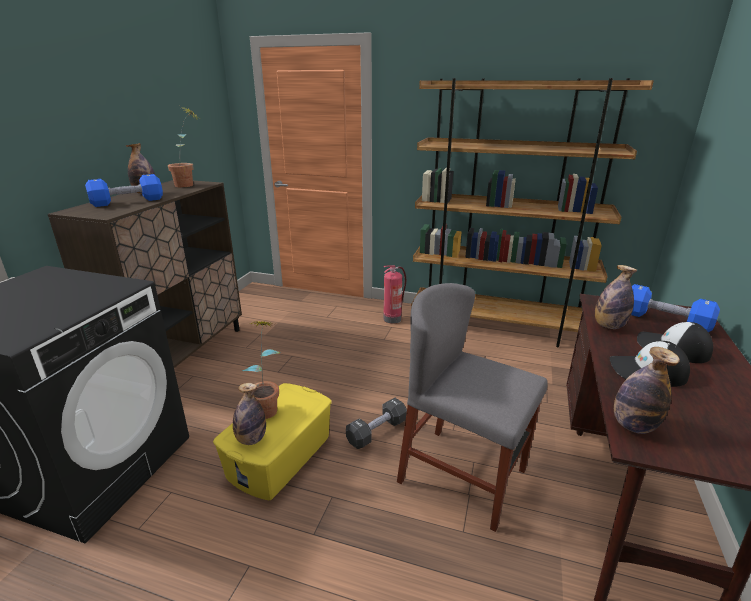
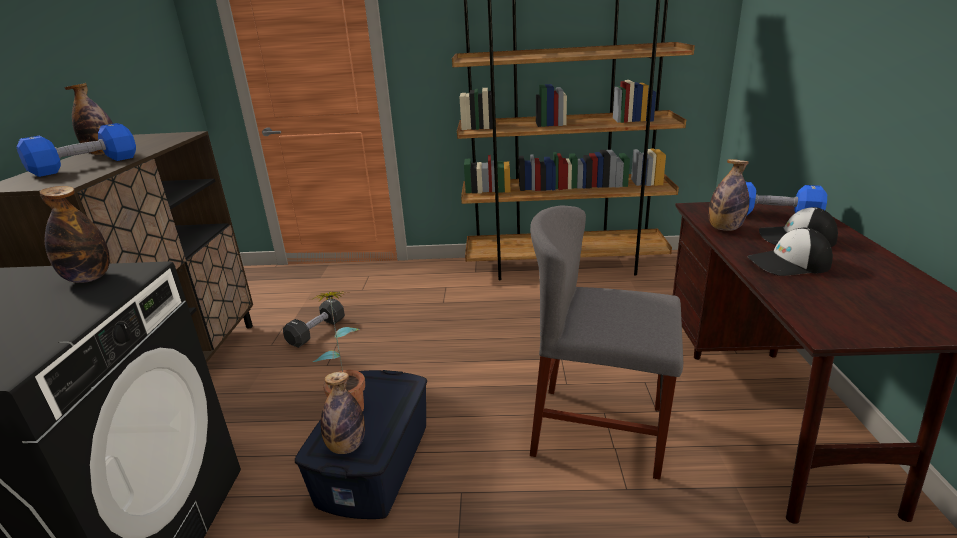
camera: 15 degrees left, 0 degrees up
(189, 185) = (162, 138): potted plant -> none
(280, 456) = (376, 463): yellow storage box -> blue storage box
(377, 432) = (482, 406): black dumbbell -> black dumbbell (317, 332)
(393, 318) = (443, 278): fire extinguisher -> none
(633, 426) = (812, 316): bottle -> bottle (89, 278)

